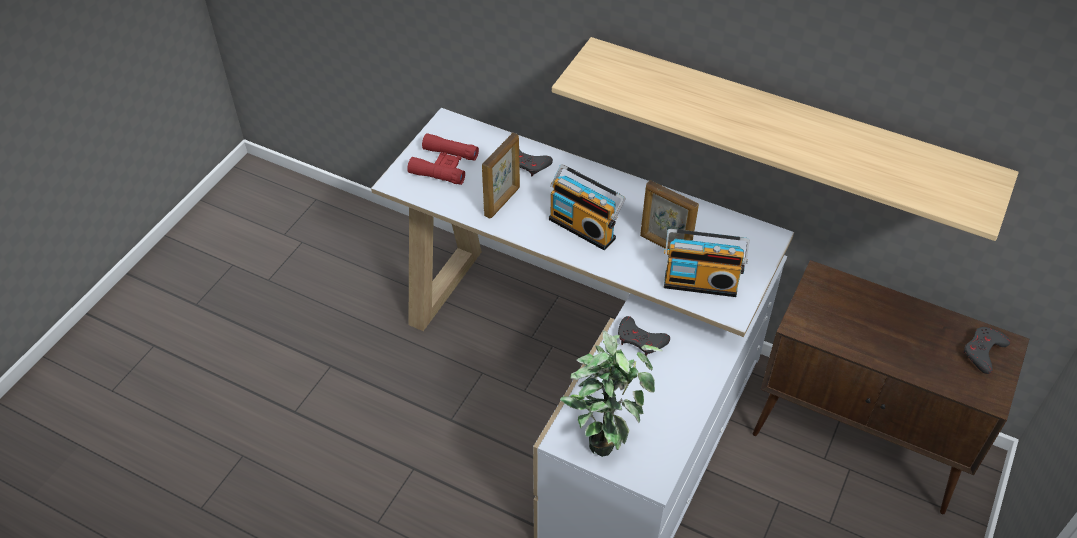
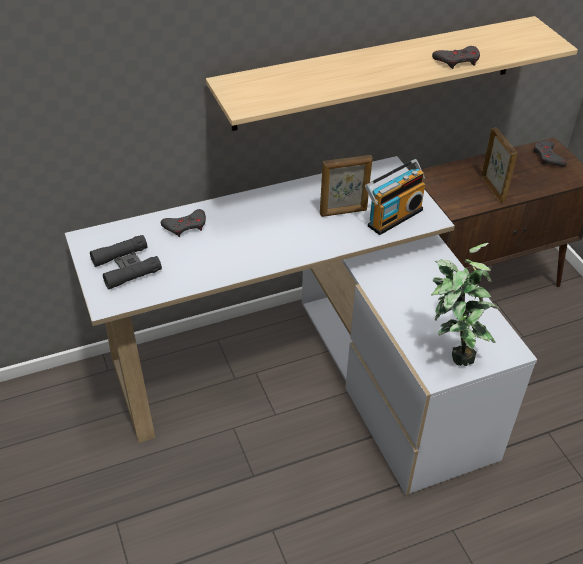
camera: 50 degrees left, 5 degrees down
(444, 165) = (126, 267): red binoculars -> black binoculars
(503, 201) = (205, 259): picture frame -> picture frame (493, 189)
(584, 227) = (281, 236): radio -> none
(641, 340) = (391, 283): grey game controller -> grey game controller (457, 61)

